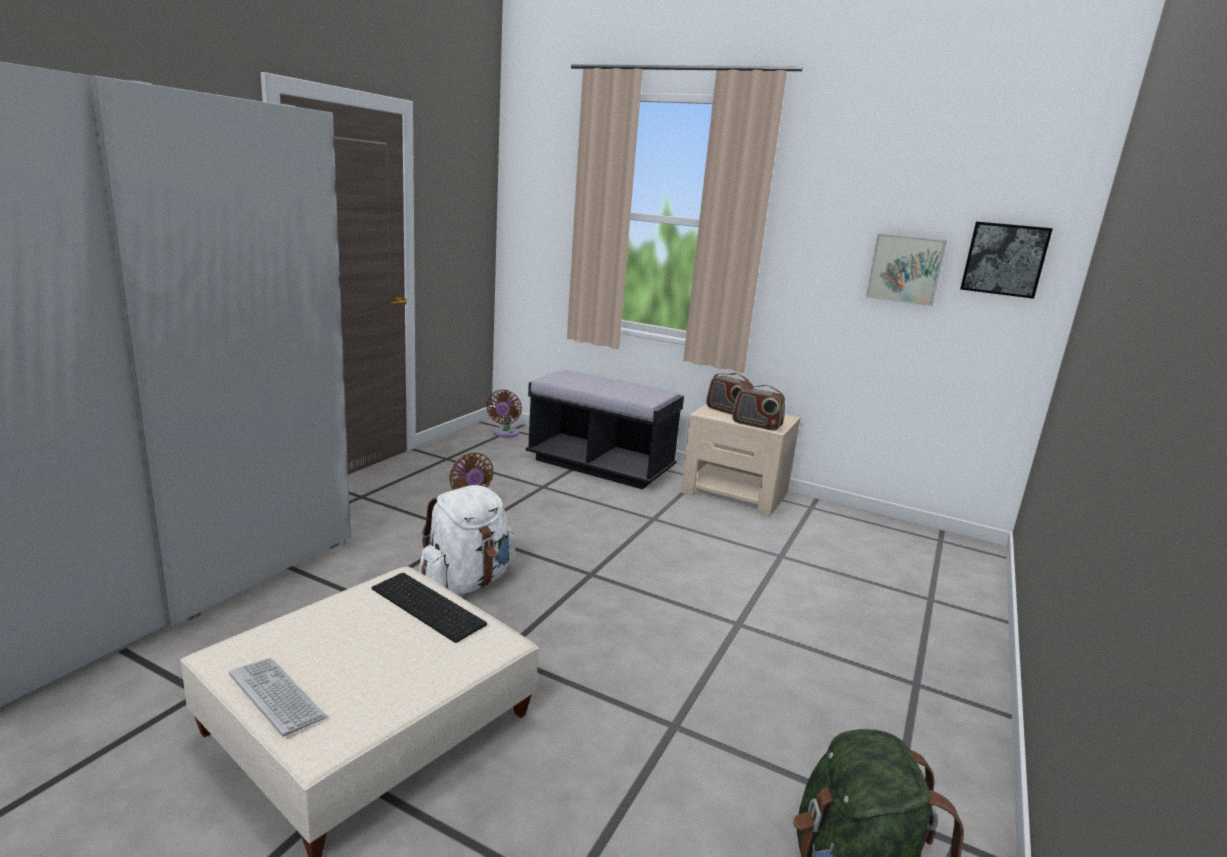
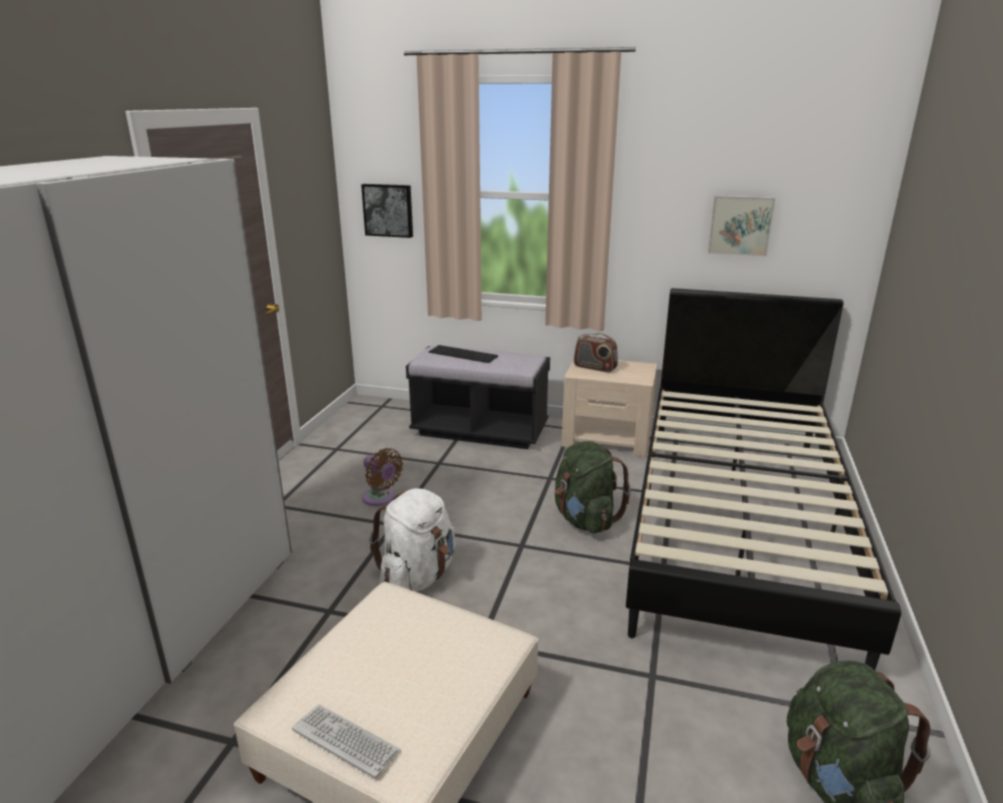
camera: 10 degrees left, 5 degrees up
(430, 606) = (428, 619): keyboard -> keyboard (464, 354)
(505, 434) = (378, 411): brown fan -> none
(672, 563) = (585, 519): none -> green backpack
(756, 425) = (625, 379): radio -> none
(847, 596) = (737, 523): none -> black bed
(1004, 259) = (825, 210): picture -> picture (388, 210)

